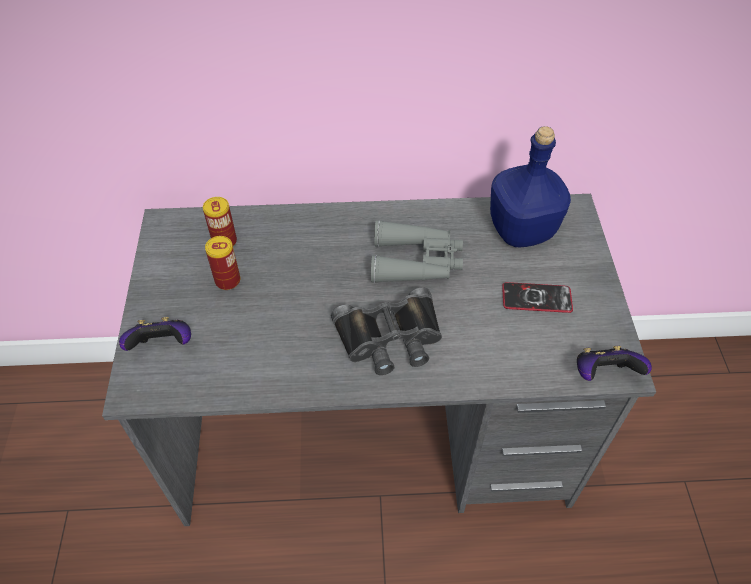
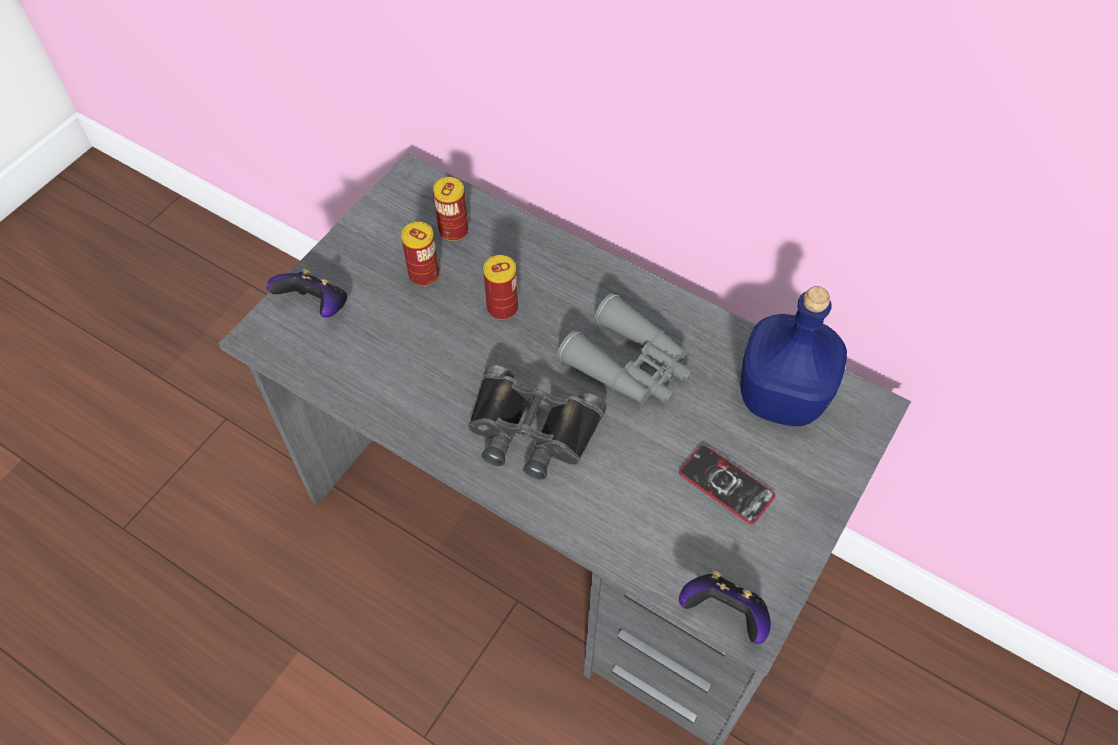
camera: 35 degrees right, 5 degrees up
(302, 272) = (502, 308): none -> can

